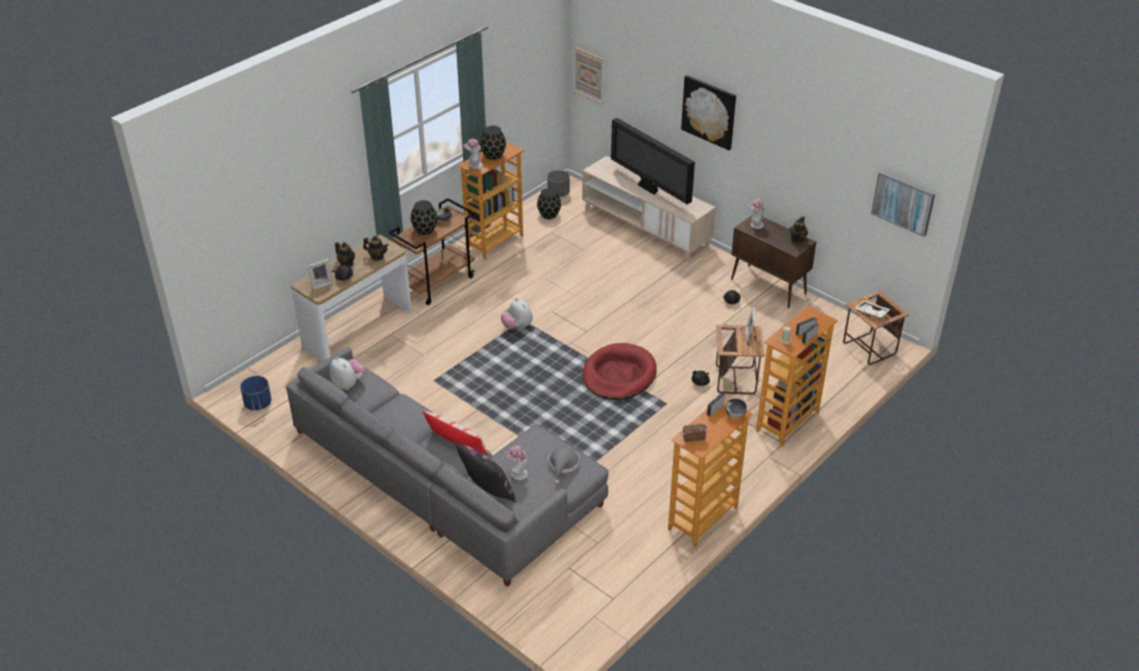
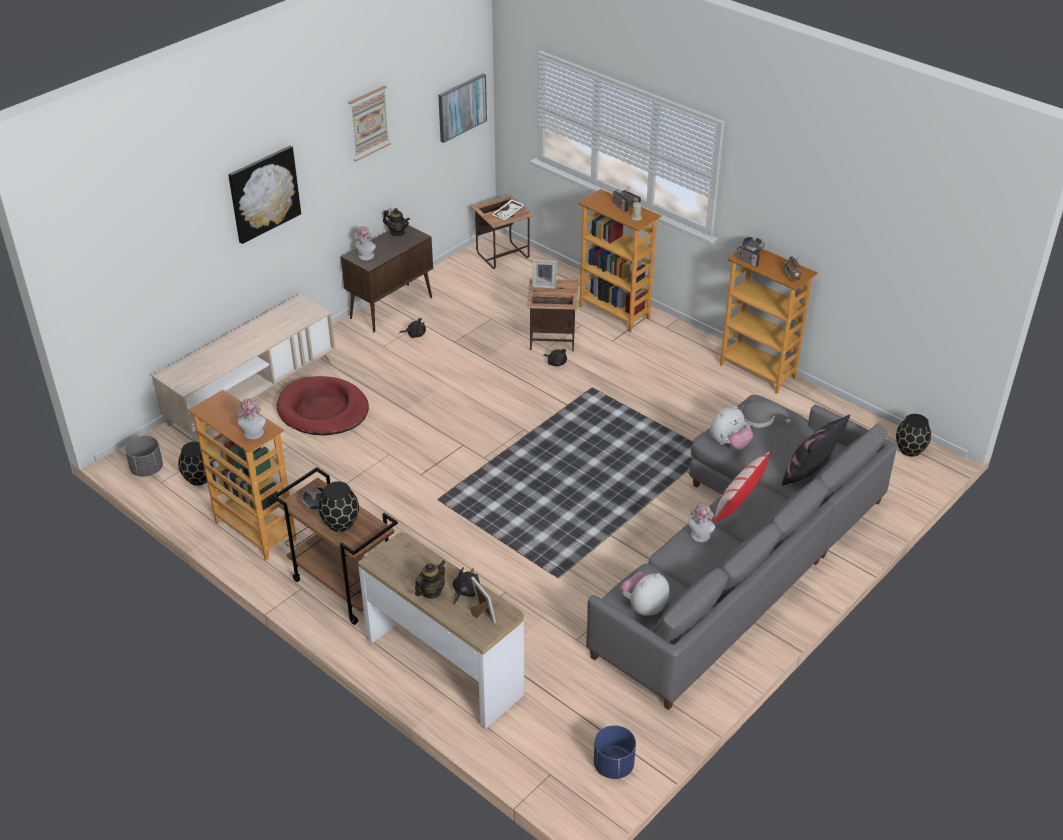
camera: 90 degrees left, 0 degrees up
(377, 257) = (417, 560): teapot -> none
(493, 155) = (231, 416): black vase -> black vase (909, 449)
(517, 326) = (450, 504): plush toy -> plush toy (729, 444)
(517, 473) = (780, 451): hat -> hat (699, 537)
(589, 75) = (95, 296): picture -> picture (368, 123)
(619, 375) = (544, 420): red dog bed -> red dog bed (323, 410)
(649, 189) = (248, 341): television -> none

